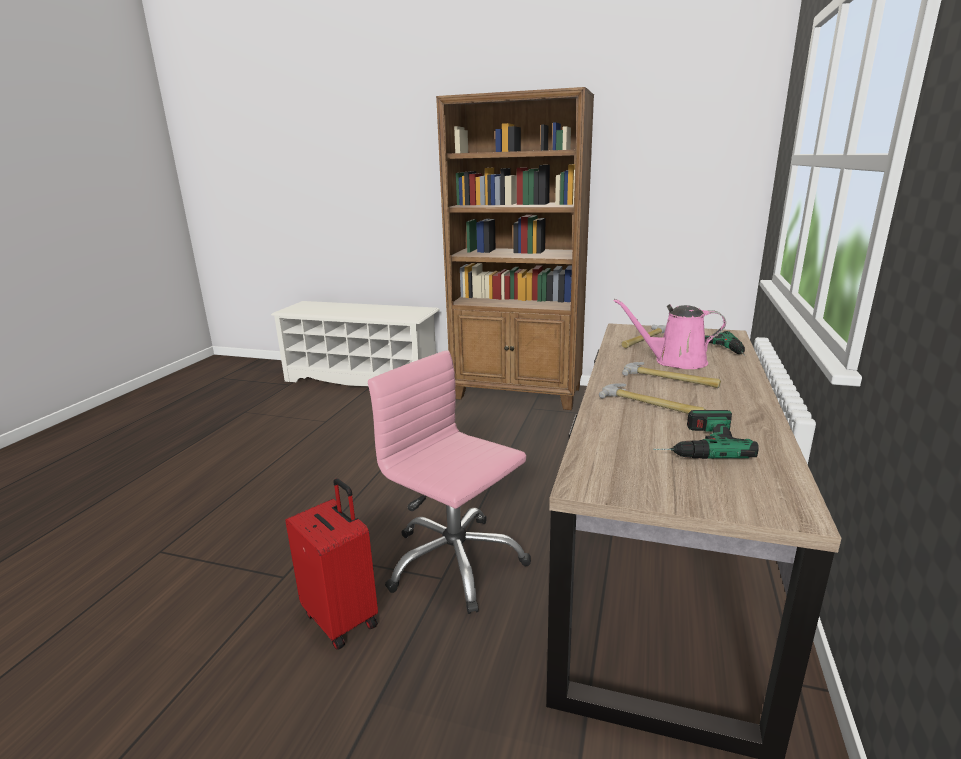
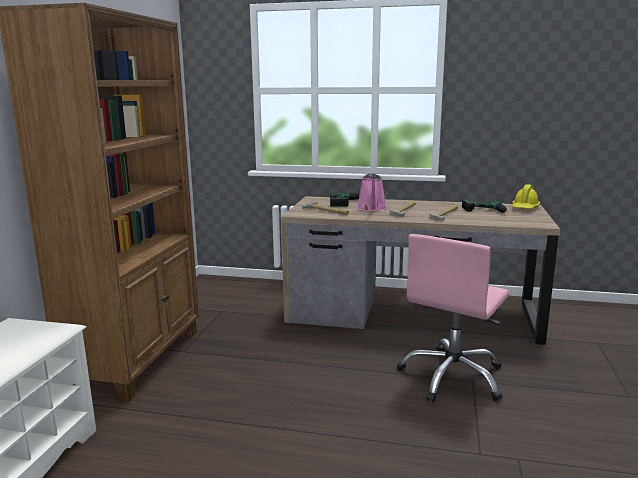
camera: 95 degrees left, 5 degrees down
(342, 618) = (538, 416): red suitcase -> none
(764, 498) = (525, 208): none -> yellow hard hat

